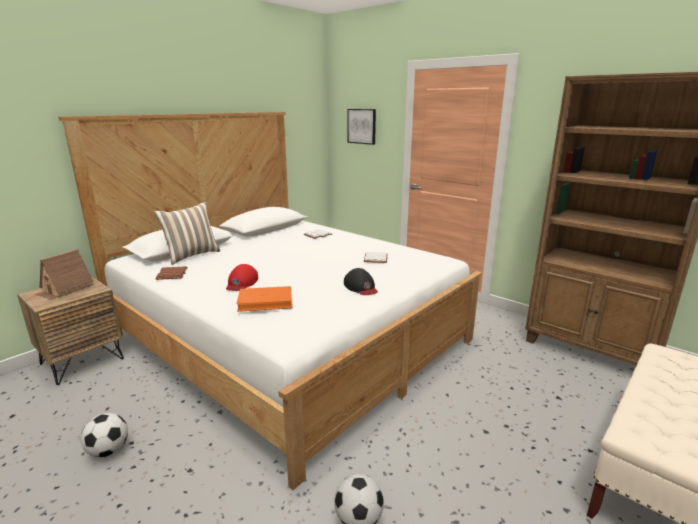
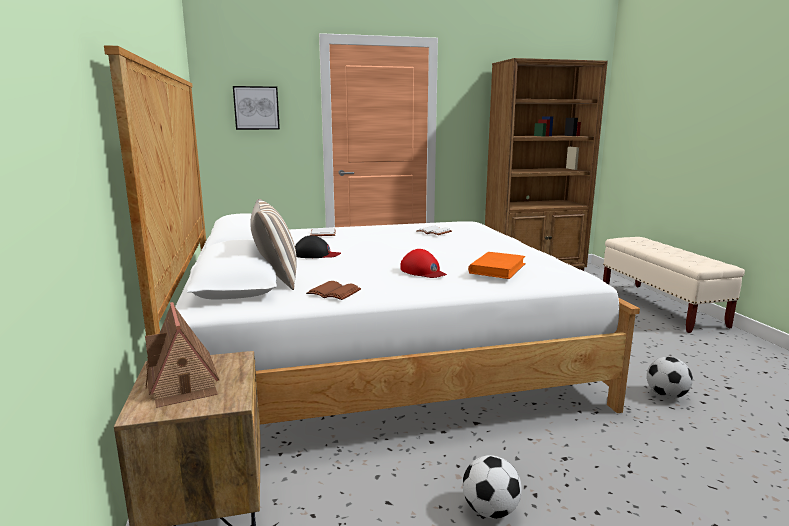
camera: 55 degrees left, 5 degrees down
(361, 287) = (496, 245): black cap -> black cap (316, 254)

